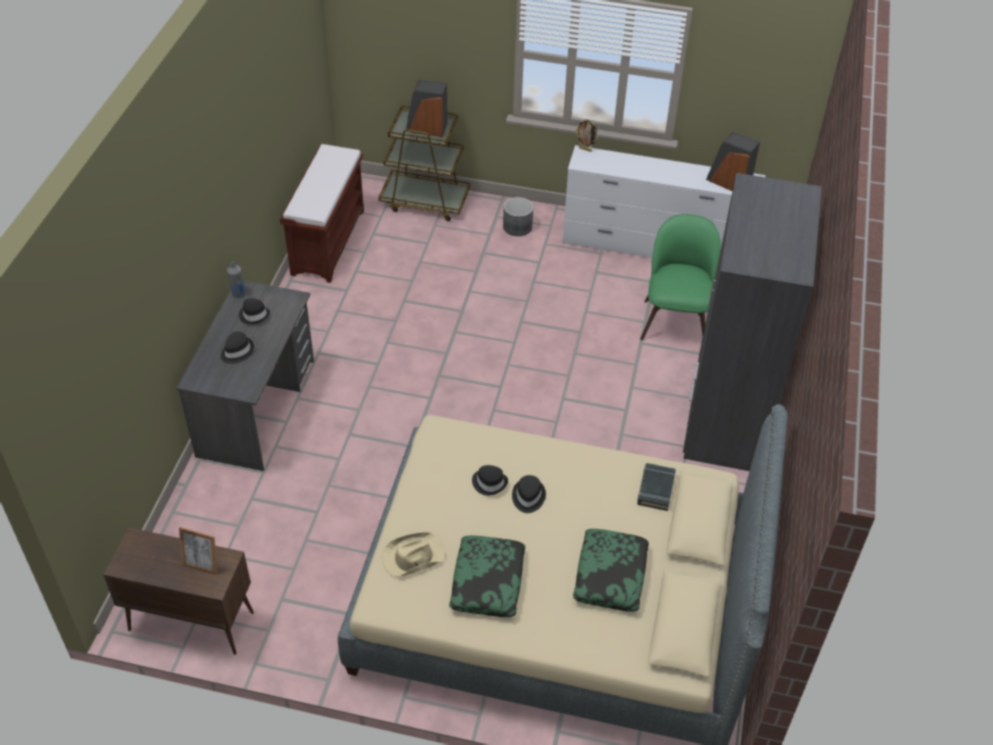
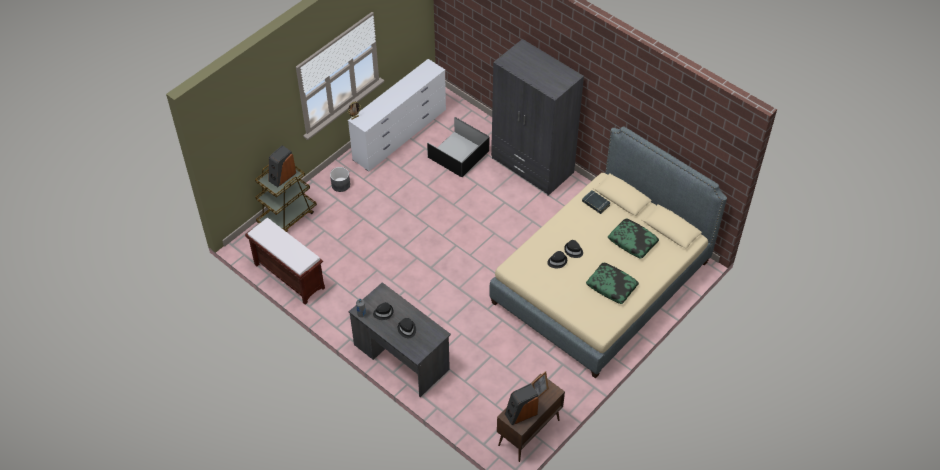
camera: 60 degrees left, 5 degrees up
(412, 557) = (582, 308): beige hat -> none
(675, 321) = (458, 153): green chair -> black storage box
(728, 181) = (422, 74): speaker -> speaker (521, 413)

